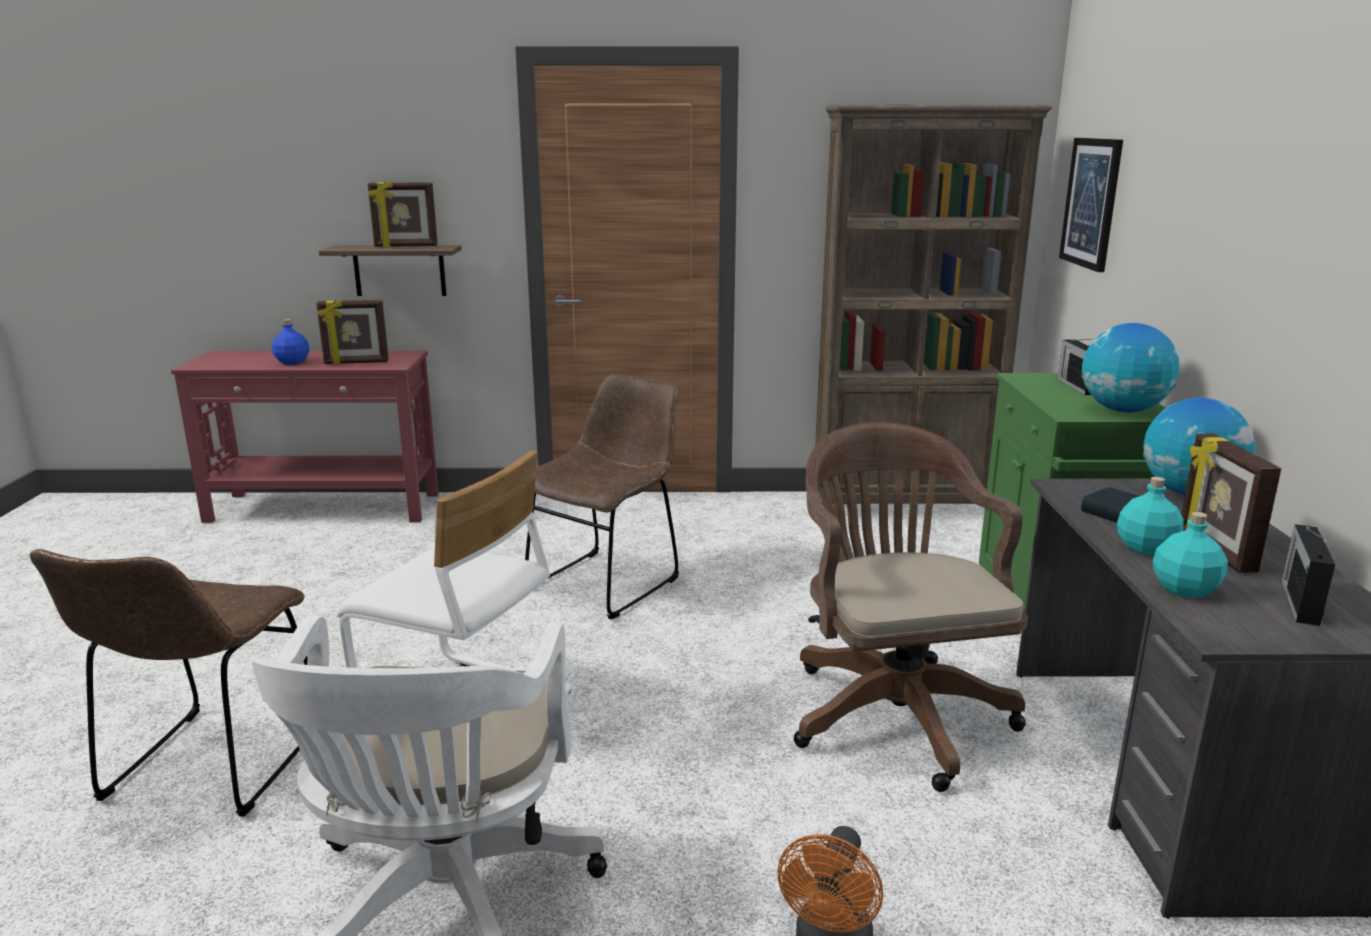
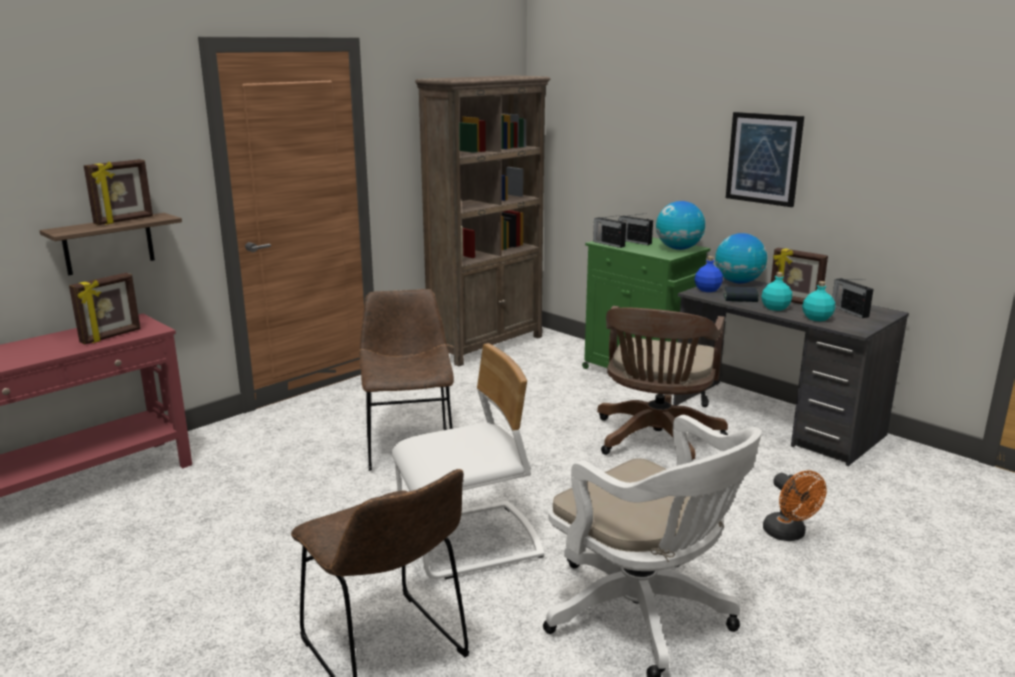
camera: 45 degrees left, 0 degrees up
(292, 362) = (42, 351): blue bottle -> blue bottle (708, 290)
(893, 709) = (656, 441): brown office chair -> brown office chair turned 105 degrees counterclockwise
(1025, 381) = (608, 244): none -> radio
(1091, 203) = (581, 135): picture -> picture (764, 158)

